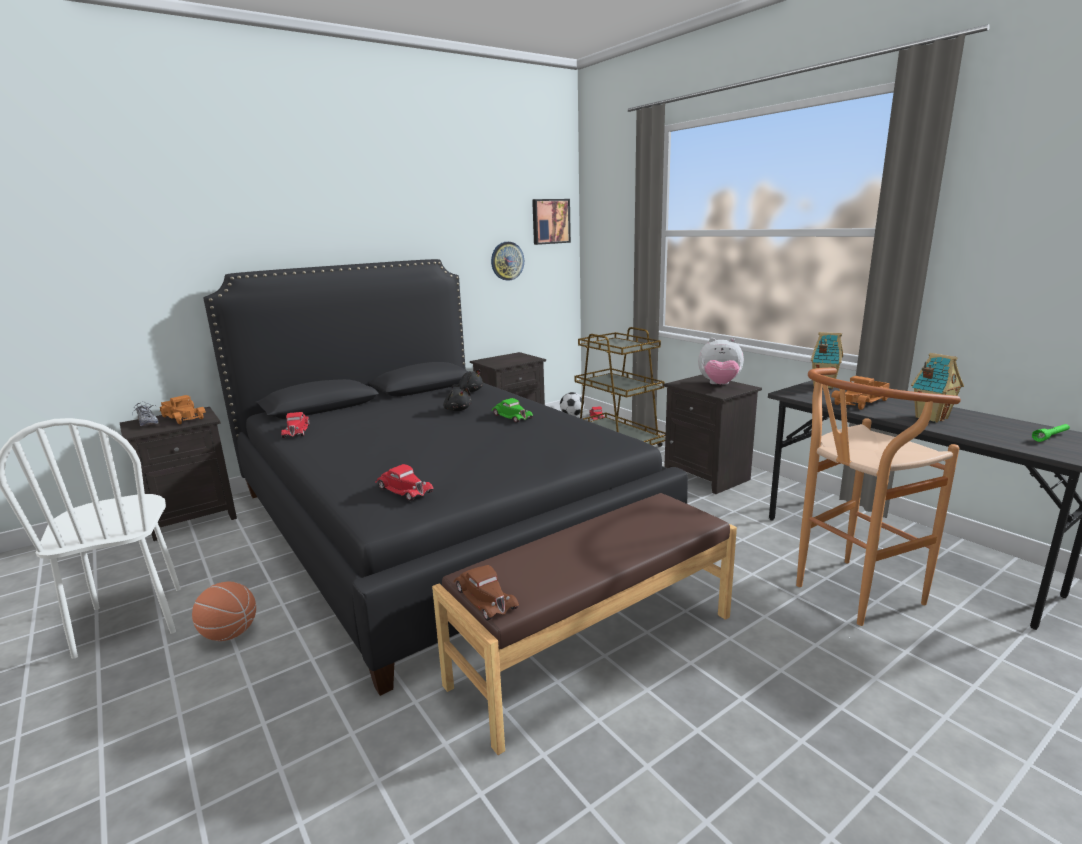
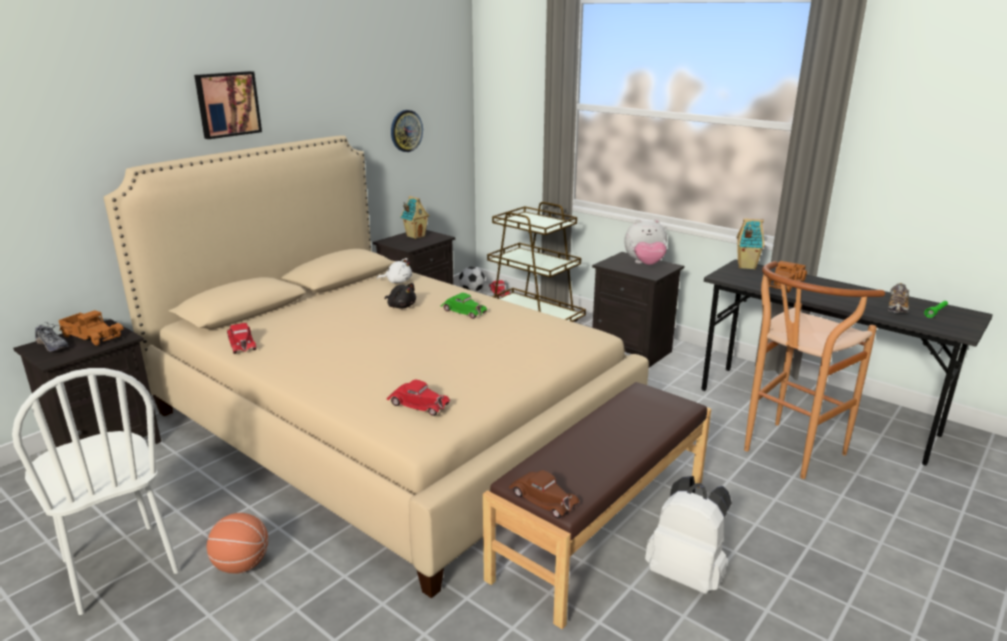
camera: 15 degrees left, 5 degrees up
(436, 521) = (389, 422): black bed -> beige bed
(470, 391) = (397, 281): black plush toy -> white plush toy
(550, 221) = (446, 85): picture -> picture (227, 104)
(671, 716) = (687, 574): none -> white backpack
(930, 417) = (844, 298): toy house -> toy house (415, 236)
(997, 430) = (897, 308): none -> shoe

